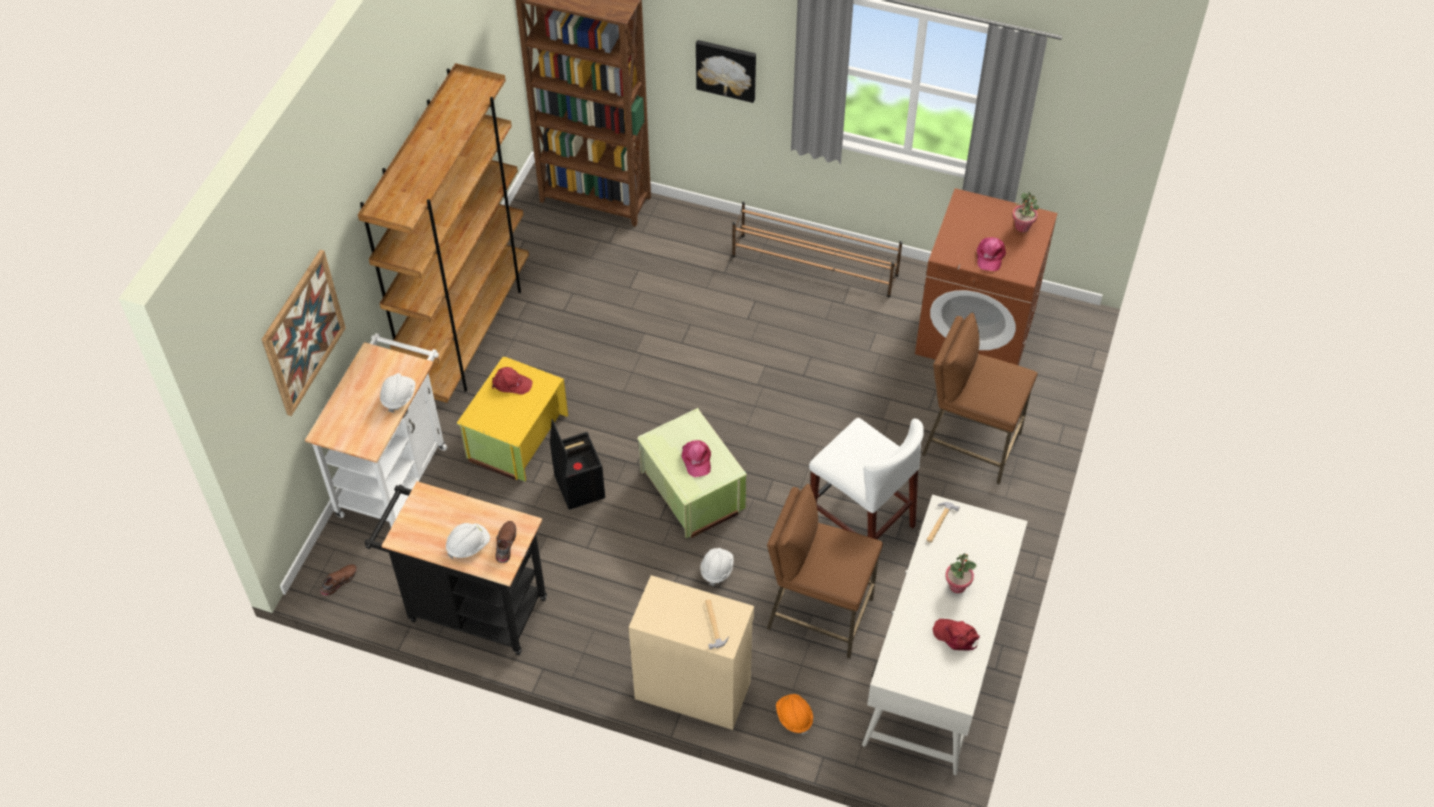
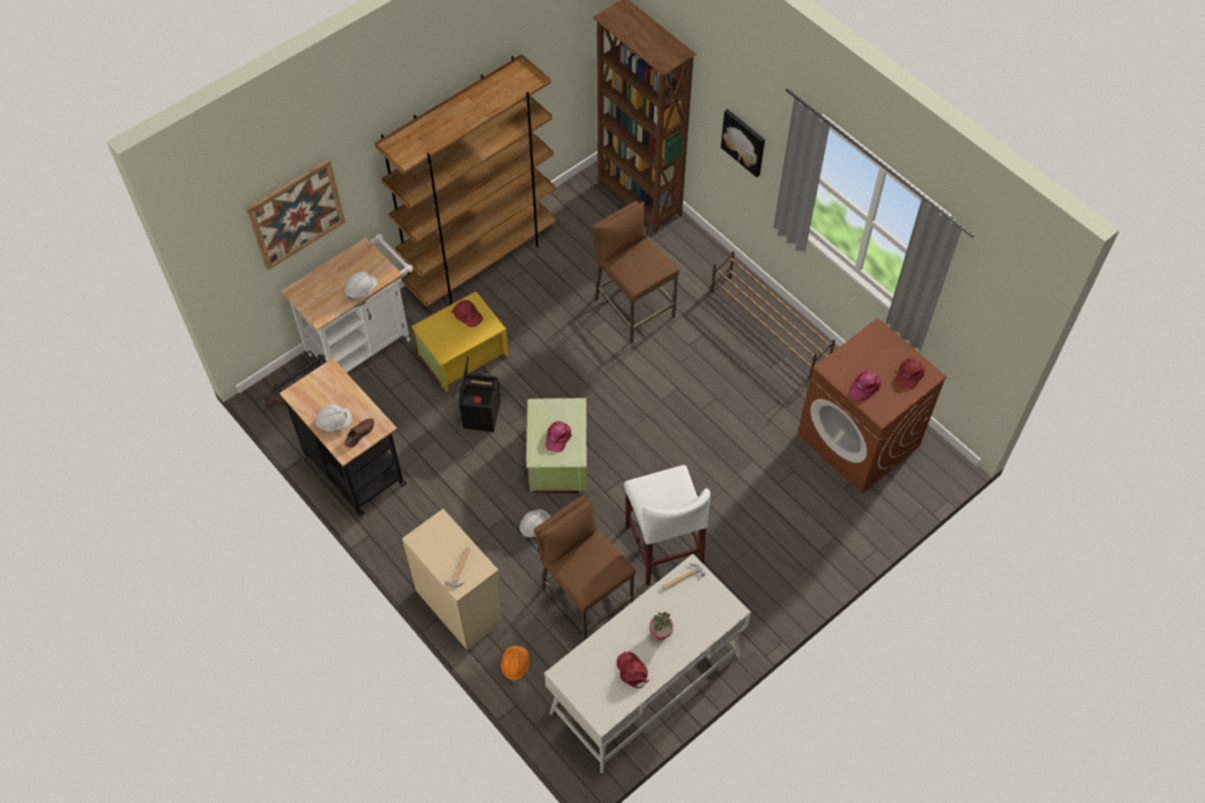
camera: 30 degrees right, 5 degrees up
(970, 445) = (791, 528): brown stool -> brown stool (633, 308)
(1022, 226) = (909, 375): potted plant -> red cap

